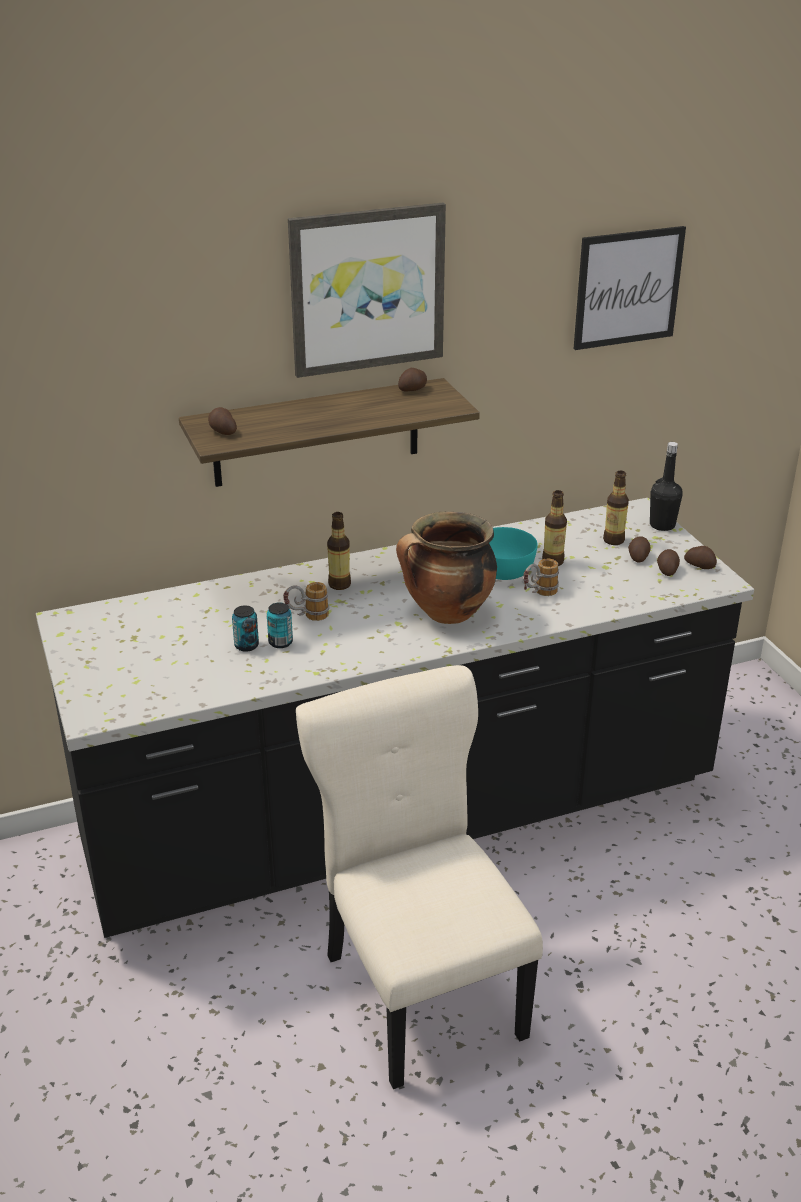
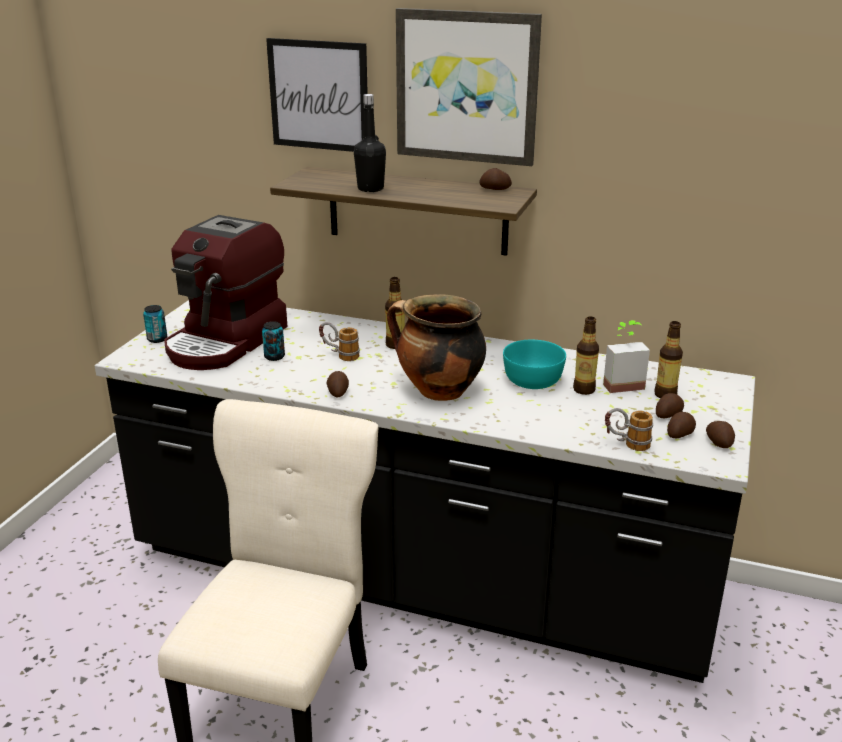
camera: 40 degrees right, 5 degrees down
(170, 651) = (227, 341): none -> coffee machine
(222, 431) = (312, 179): potato -> potato (338, 392)
(280, 642) = (297, 363): can -> can (157, 339)
(538, 594) = (533, 406): mug -> mug (626, 445)
(569, 543) = (620, 383): none -> potted plant
(628, 288) = (746, 139): picture -> picture (319, 95)
(662, 525) = (733, 400): black bottle -> black bottle (370, 189)

